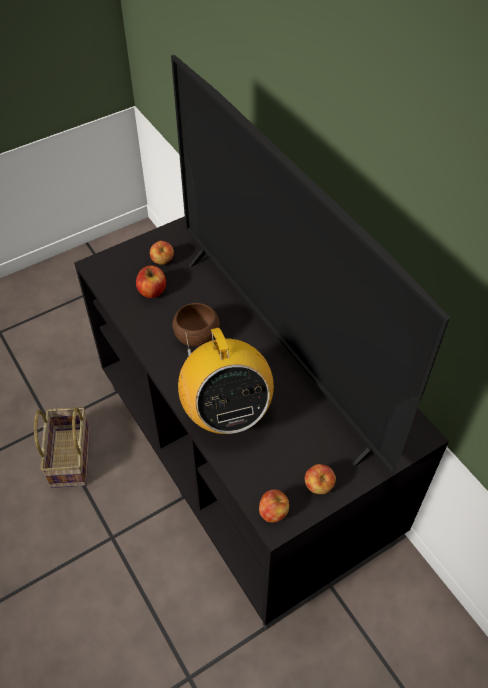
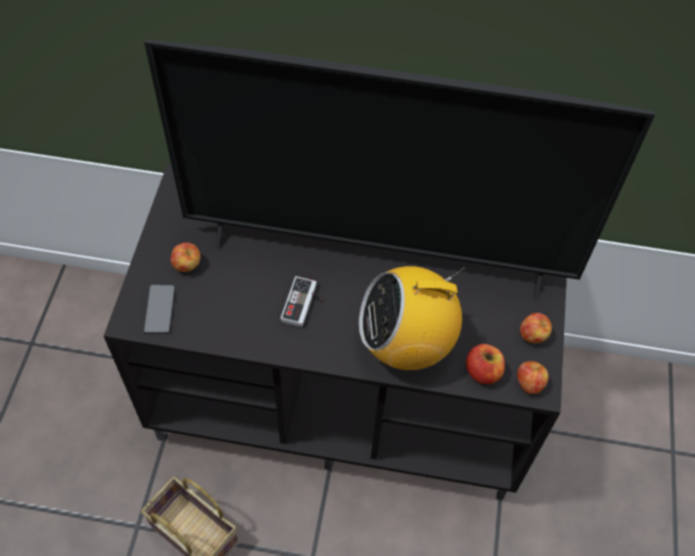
camera: 50 degrees left, 5 degrees up
(117, 272) = (160, 309): none -> phone
(152, 291) = (214, 299): apple -> apple (483, 372)
(196, 336) = (304, 304): brown bowl -> game controller
(226, 413) = (406, 344): radio -> radio turned 150 degrees clockwise

